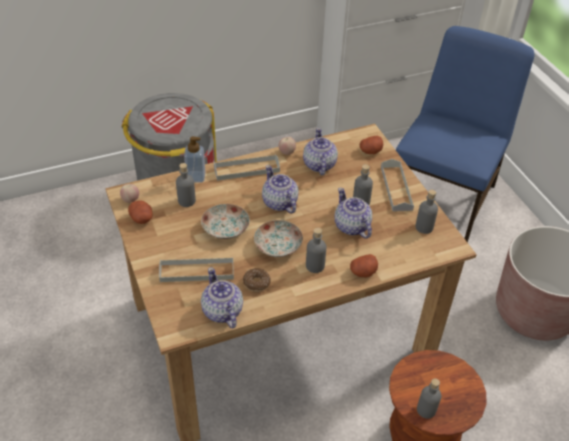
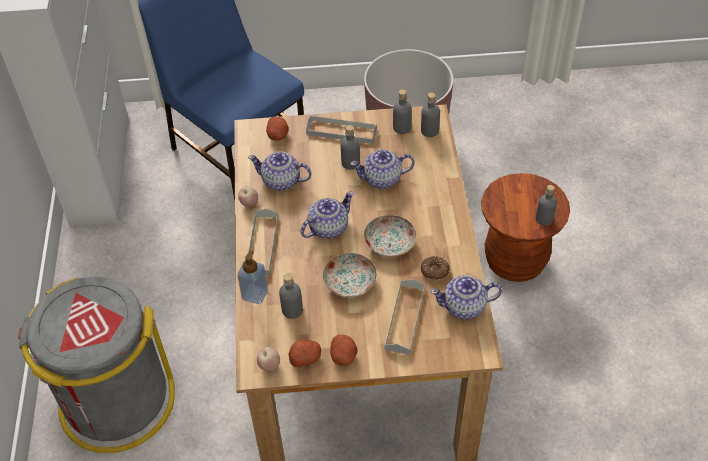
camera: 70 degrees left, 5 degrees up
(279, 203) = (327, 228): teapot -> teapot turned 150 degrees clockwise
(315, 266) = (426, 220): grey bottle -> grey bottle (429, 131)
(363, 272) = (445, 187): potato -> potato (344, 356)

